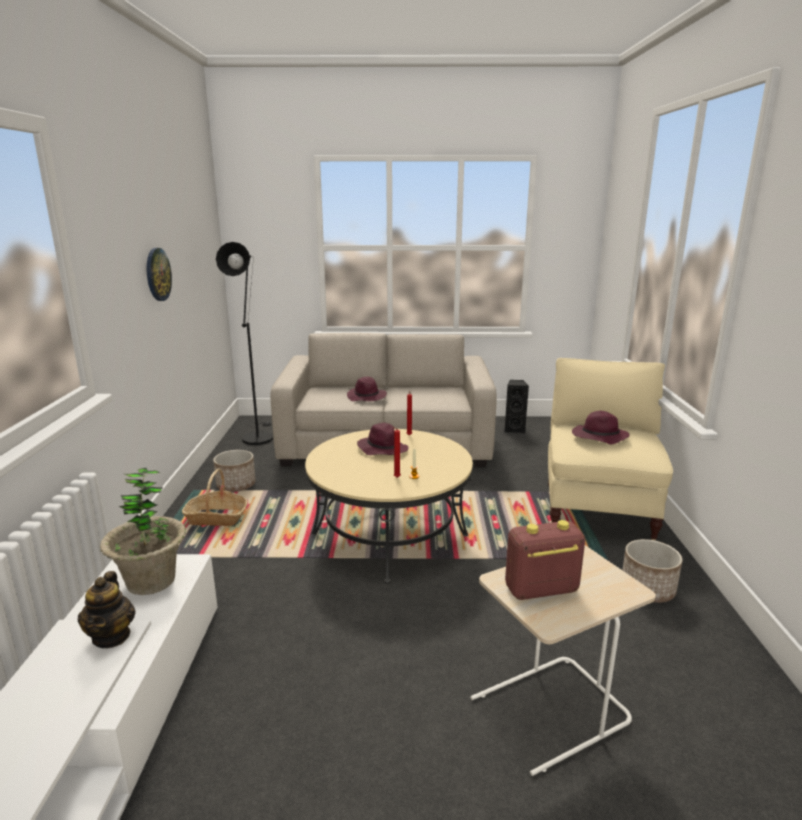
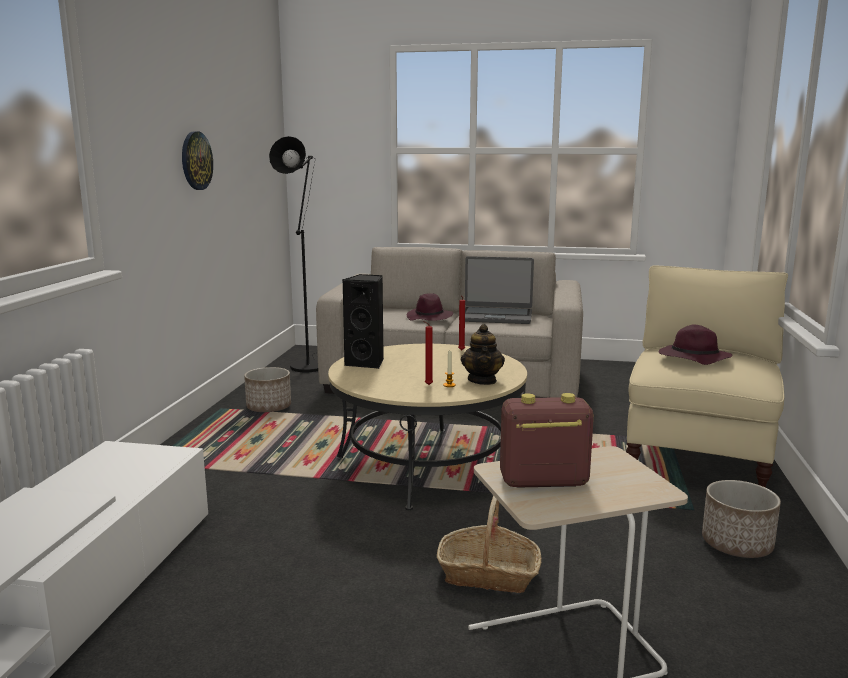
camera: 10 degrees right, 5 degrees down
(112, 636) = (70, 505): teapot -> teapot (482, 380)
(151, 581) = (131, 465): potted plant -> none
(216, 518) = (237, 435): basket -> basket (488, 574)
(382, 449) = (423, 360): purple hat -> none
(421, 392) = (496, 316): none -> laptop
(514, 429) = (618, 374): black speaker -> black speaker (367, 363)

